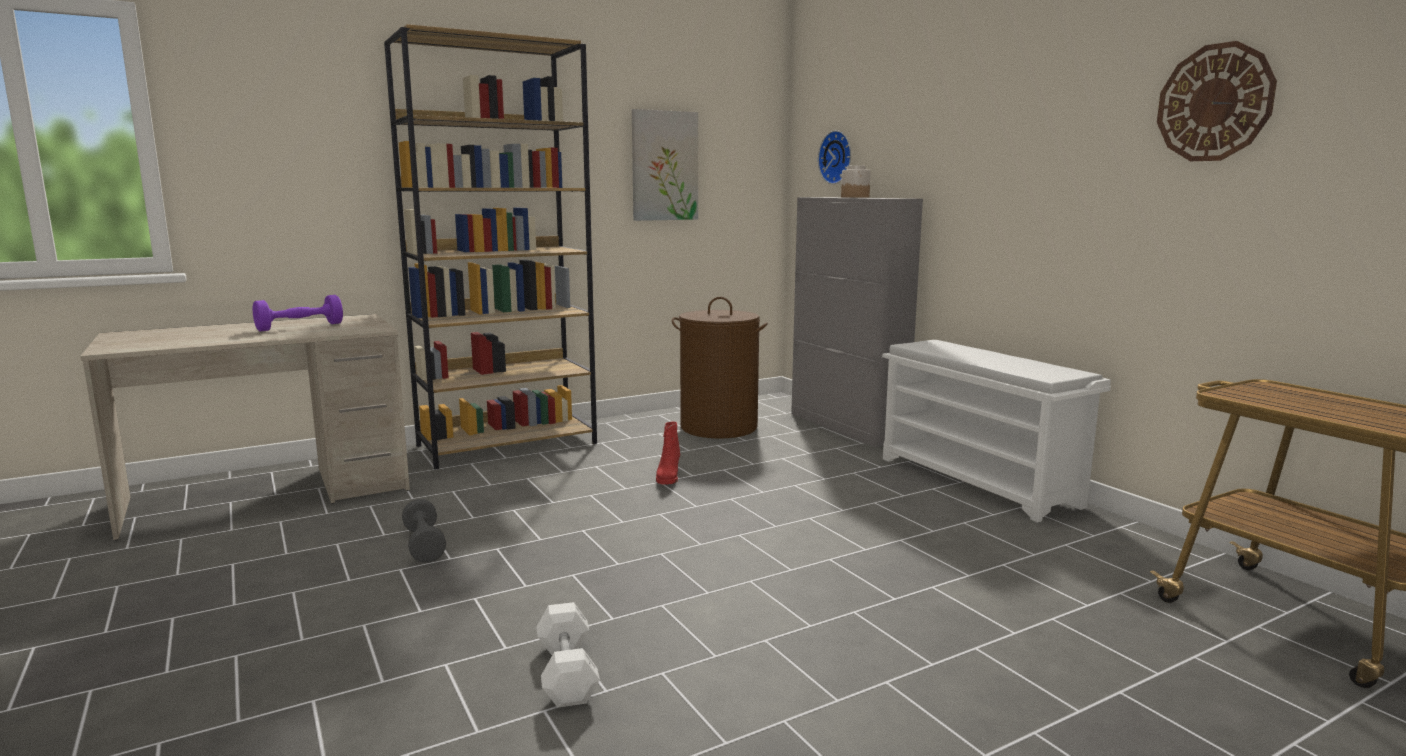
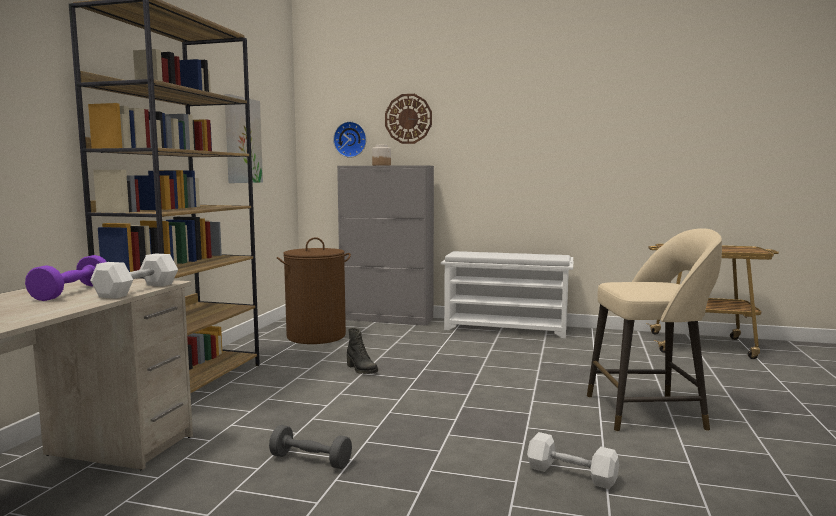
camera: 45 degrees left, 5 degrees down
(333, 332) = (137, 290): none -> white dumbbell
(668, 478) = (361, 370): red boot -> black boot
(860, 663) = (648, 412): none -> beige stool
(1214, 103) = (612, 118): wall clock -> wall clock (408, 119)

